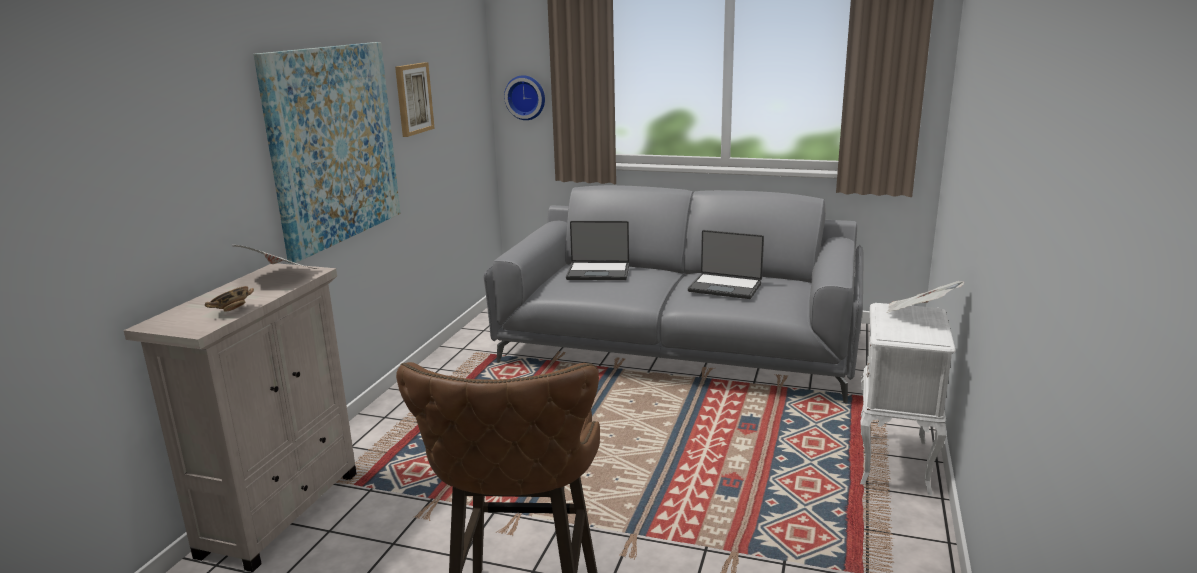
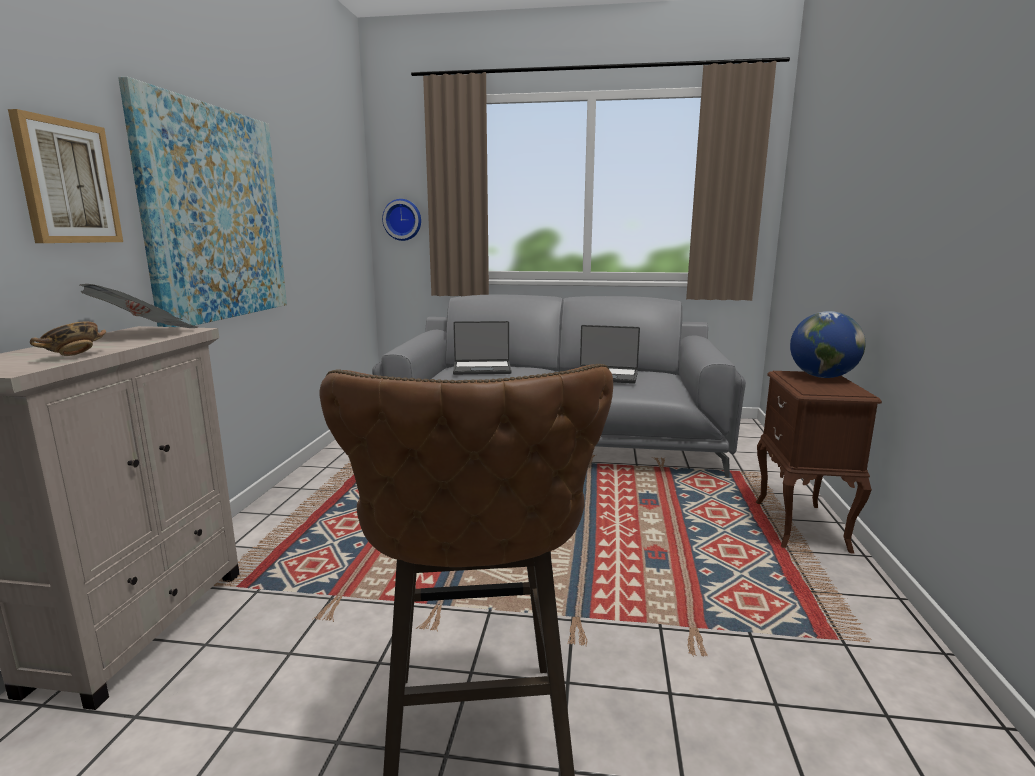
camera: 10 degrees left, 5 degrees down
(413, 99) = (299, 195): picture -> picture (67, 182)
(894, 463) = (801, 526): white nightstand -> brown nightstand
(919, 314) = (822, 377): newspaper -> globe

